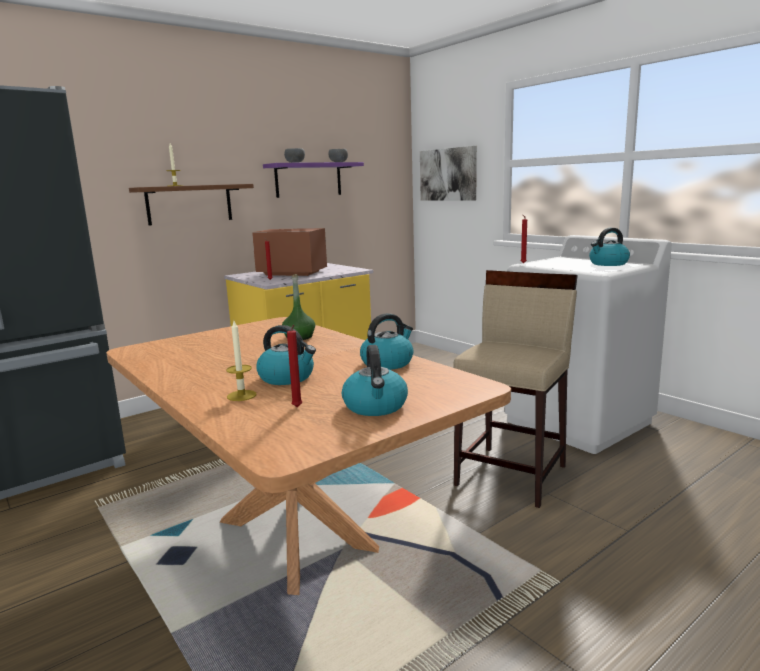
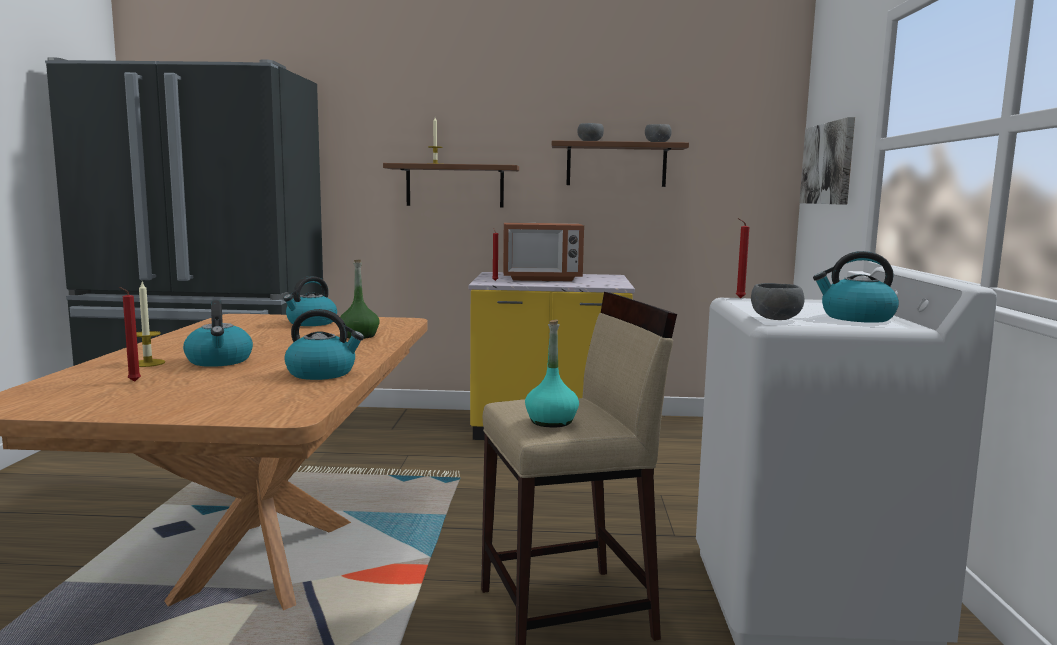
camera: 40 degrees right, 5 degrees down
(292, 273) = (541, 279): microwave -> microwave turned 120 degrees clockwise
(308, 180) = (616, 165): purple shelf -> brown shelf
(375, 406) = (166, 399): kettle -> kettle (311, 323)
(527, 355) = (551, 421): none -> turquoise bottle
(590, 270) = (774, 319): none -> grey bowl

